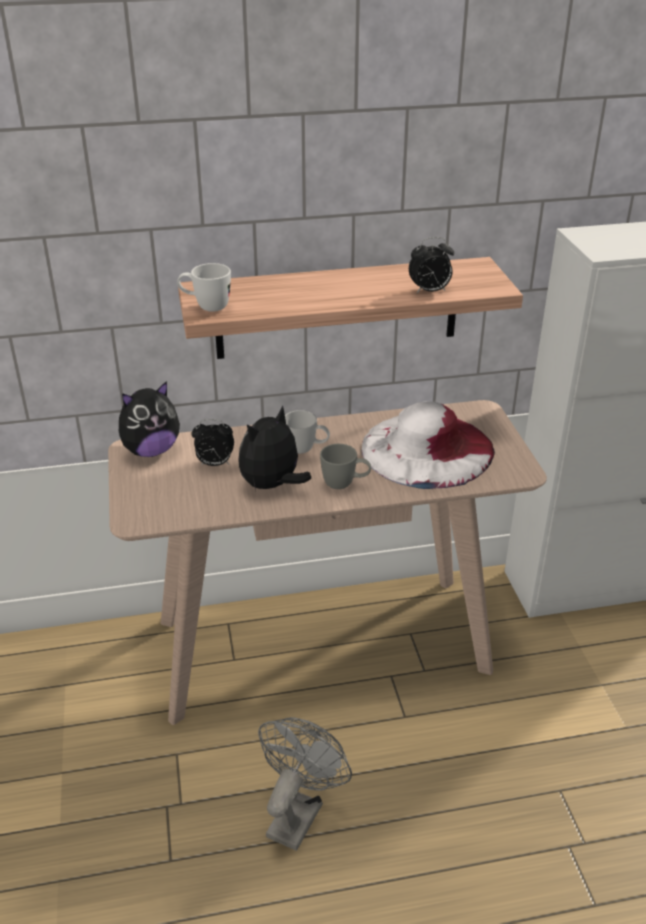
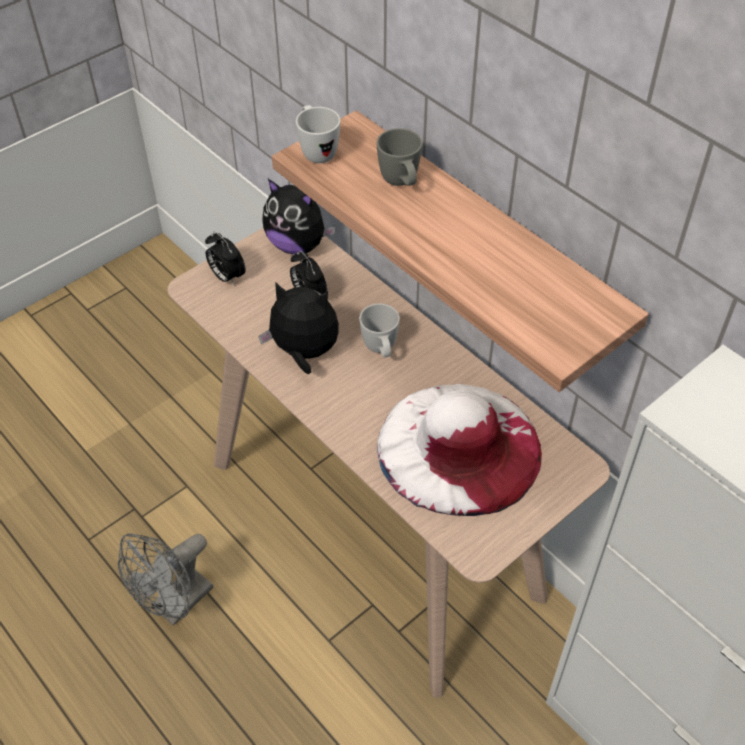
camera: 60 degrees right, 15 degrees up
(298, 812) = (176, 605): grey fan -> grey fan turned 135 degrees clockwise
(345, 484) = (344, 406): grey mug -> grey mug (401, 184)
(429, 291) = (494, 295): alarm clock -> alarm clock (227, 276)

